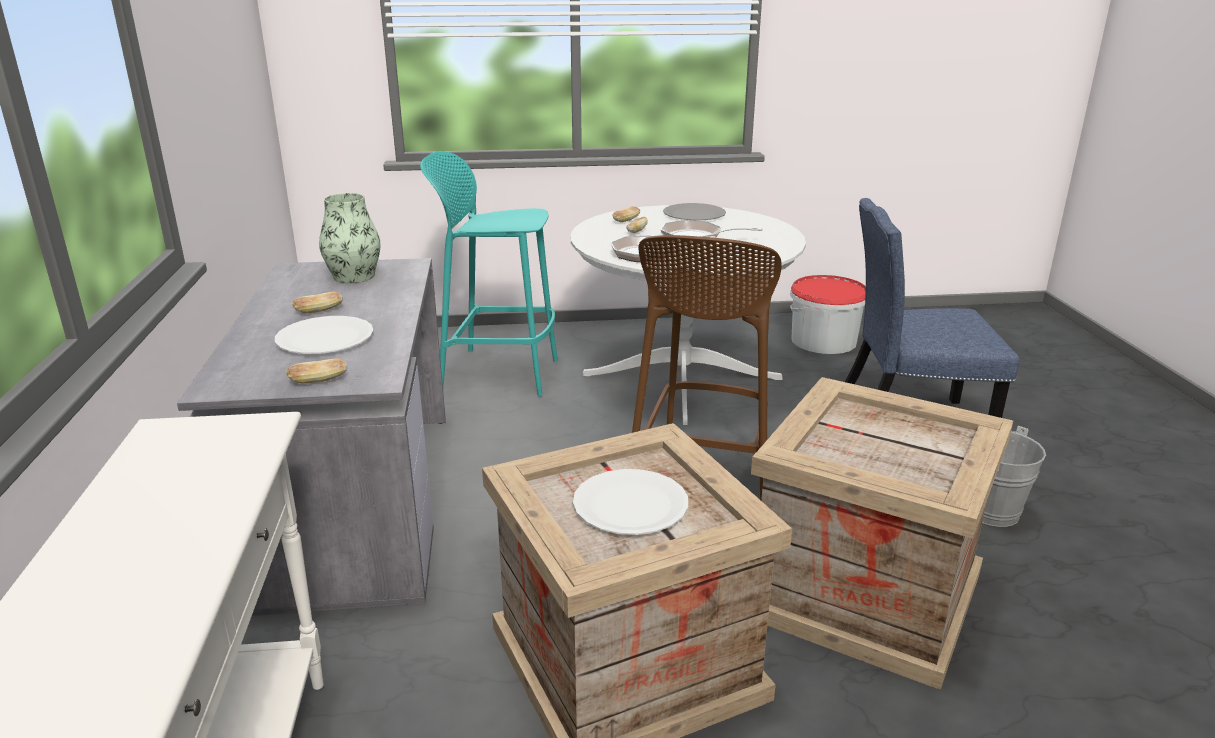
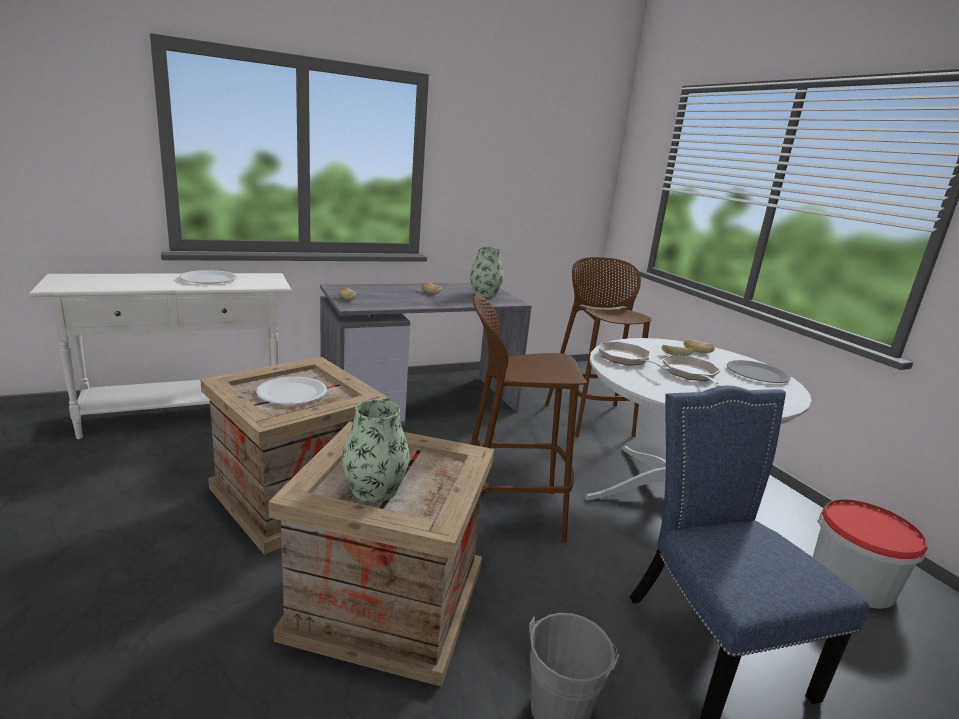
camera: 70 degrees right, 5 degrees down
(325, 338) = (397, 296): white plate -> white plate (208, 279)
(497, 374) = (591, 419): turquoise stool -> brown stool
(918, 456) = (374, 489): none -> vase

